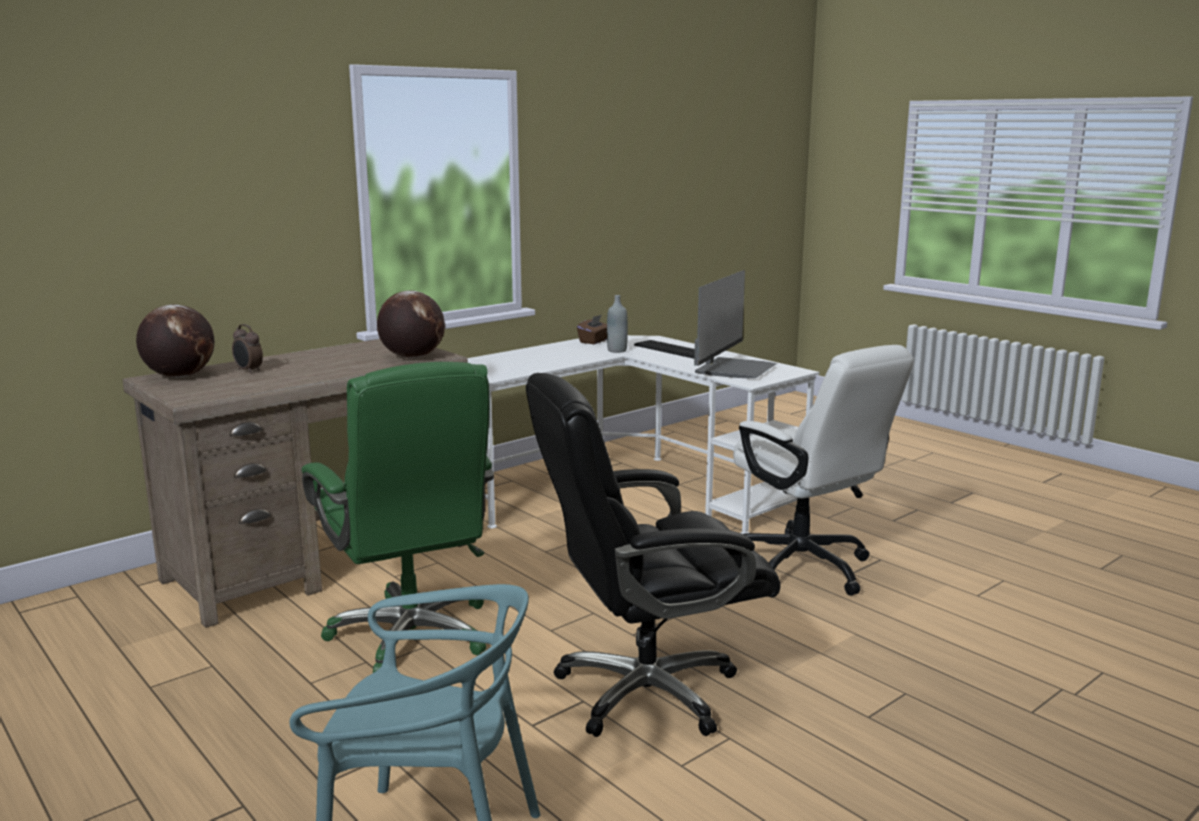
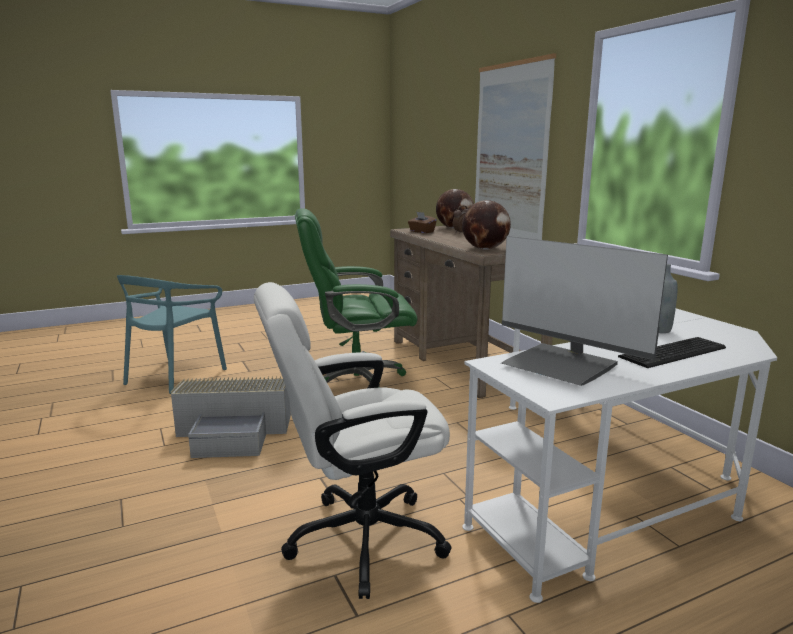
camera: 105 degrees right, 0 degrees up
(199, 234) = (510, 156): none -> picture
(594, 341) = (709, 326): brown tissue box -> brown tissue box (421, 232)
(650, 690) = (235, 431): black office chair -> grey storage box

